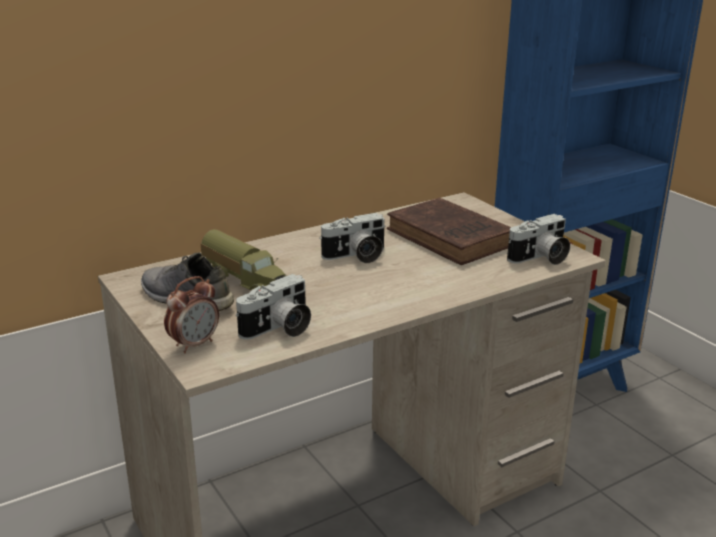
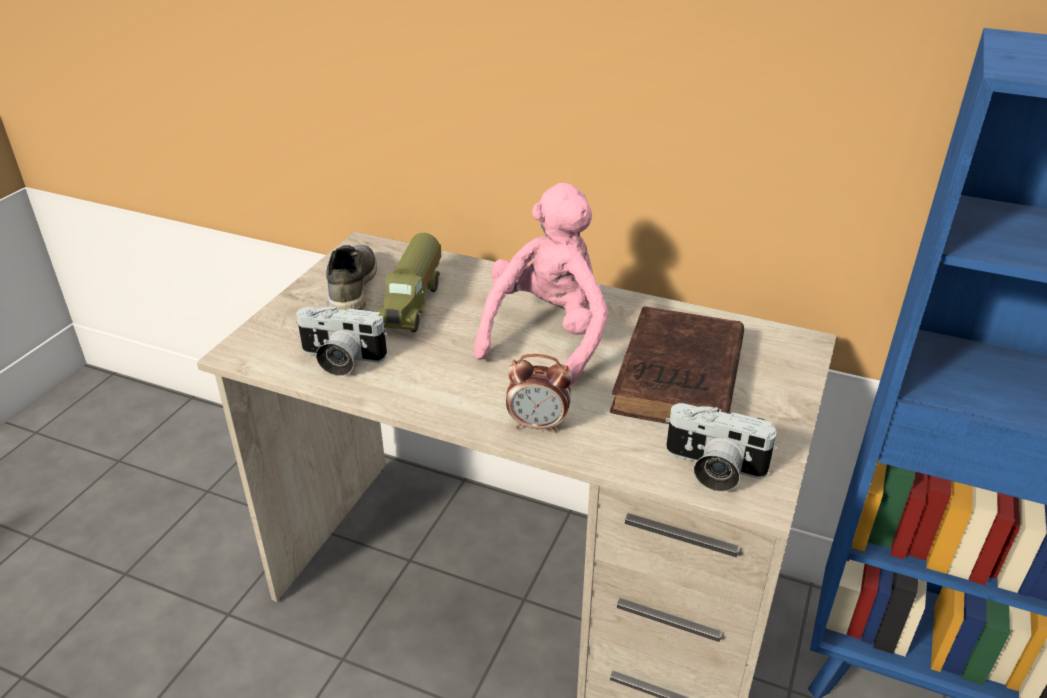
camera: 55 degrees right, 10 degrees up
(194, 344) = (273, 330): alarm clock -> alarm clock (538, 425)
(356, 256) = (547, 336): camera -> pink plush toy

